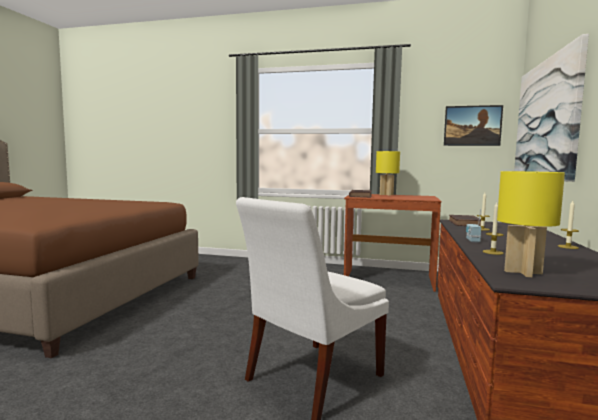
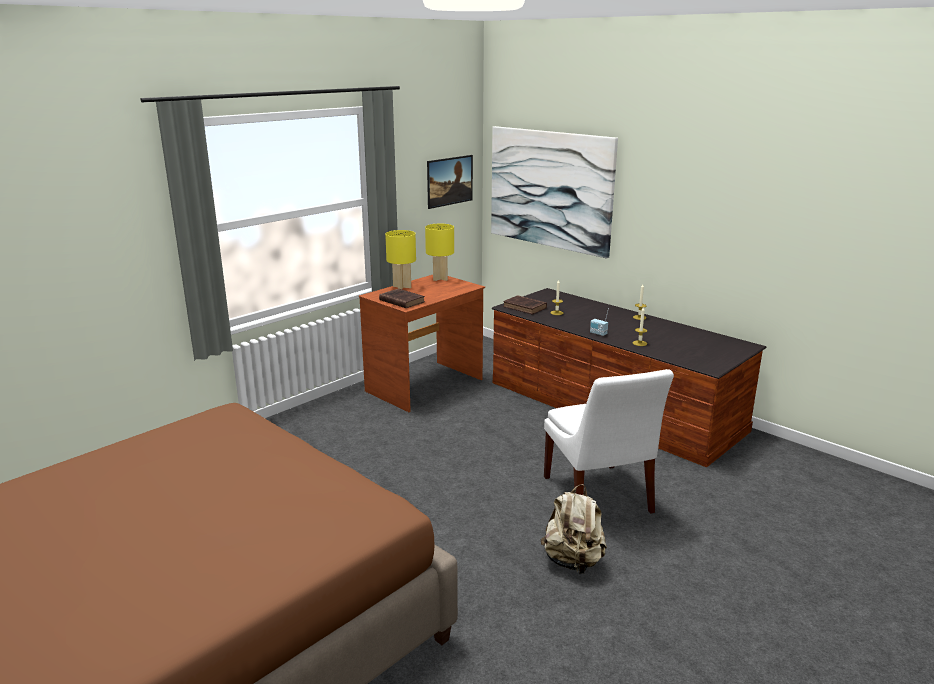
camera: 60 degrees left, 15 degrees up
(180, 389) = (573, 561): none -> beige backpack
(523, 272) = (694, 357): yellow table lamp -> yellow table lamp (440, 278)

